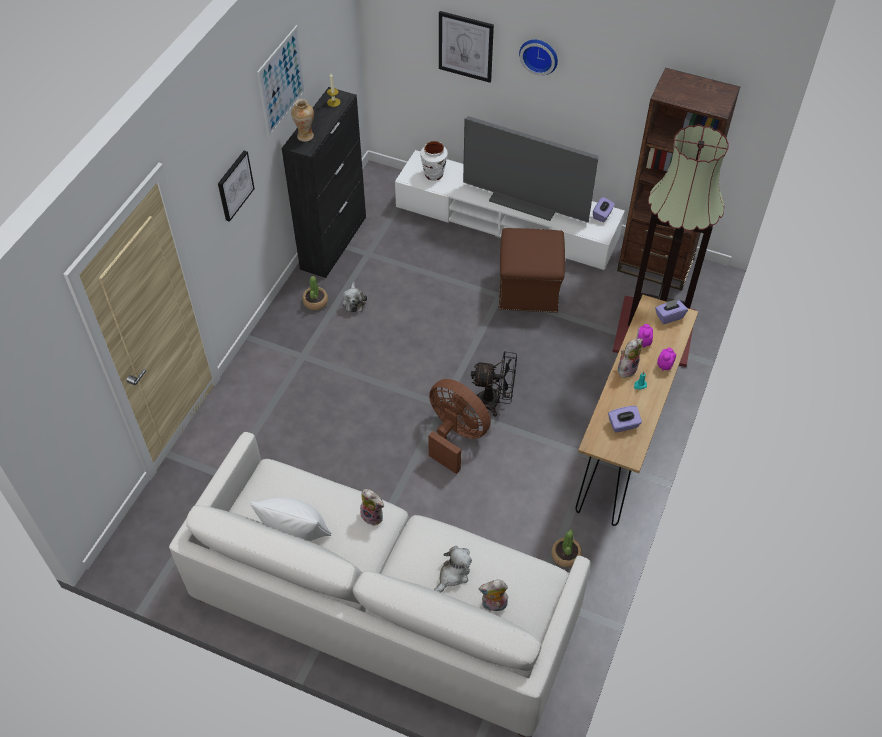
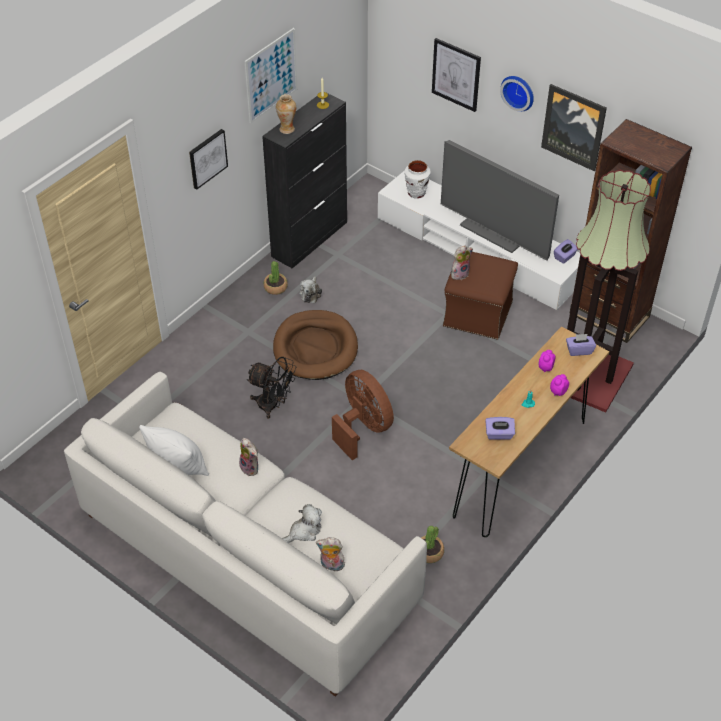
camera: 15 degrees right, 5 degrees down
(378, 360) = (315, 348): none -> brown dog bed
(494, 401) = (410, 406): black fan -> black fan (273, 405)
(604, 83) = (574, 127): none -> picture
(627, 368) = (521, 387): plush toy -> plush toy (459, 273)

